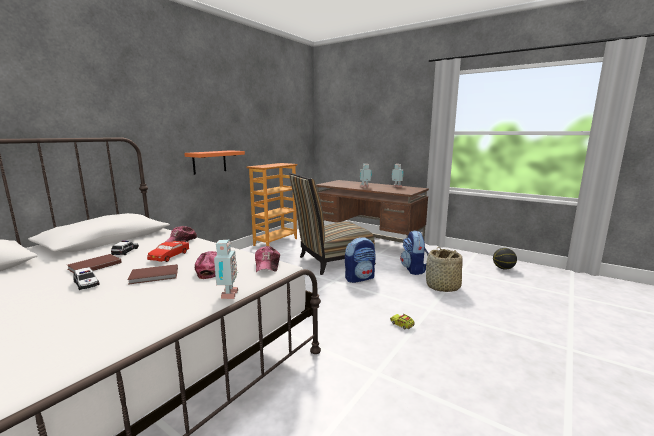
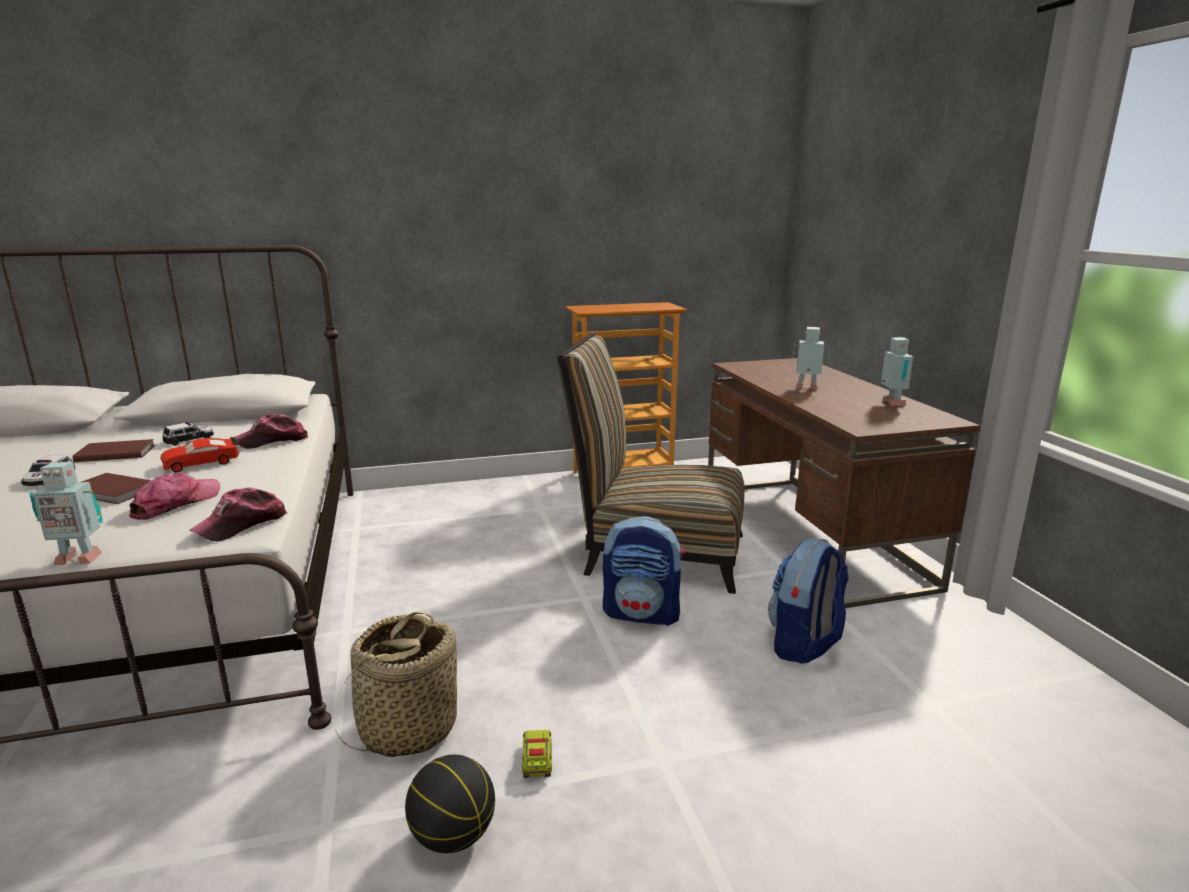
camera: 40 degrees right, 5 degrees up
(209, 162) = (475, 293): orange shelf -> none
(227, 295) = (79, 558): toy robot -> toy robot turned 45 degrees clockwise
(442, 287) = (797, 722): basket -> basket (407, 728)
(503, 268) = (1111, 760): basketball -> basketball (453, 836)

